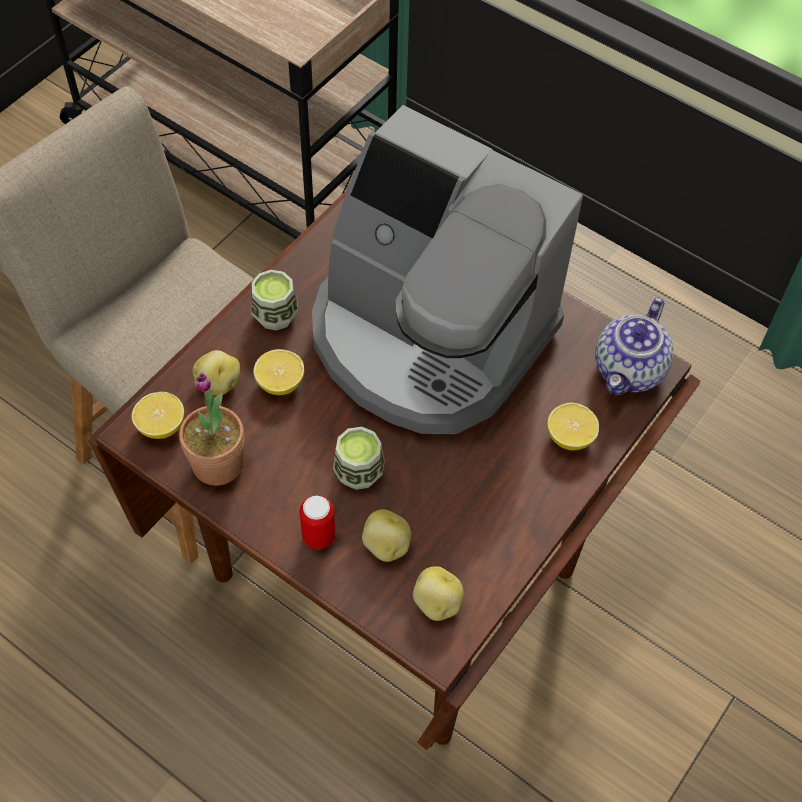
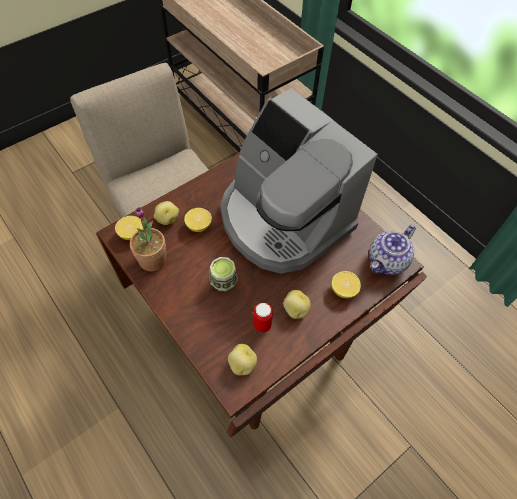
camera: 15 degrees right, 0 degrees up
(275, 315) = (208, 191): cup -> none
(318, 536) = (191, 311): can -> can (262, 325)
(386, 546) = (225, 325): potato -> potato (295, 310)

